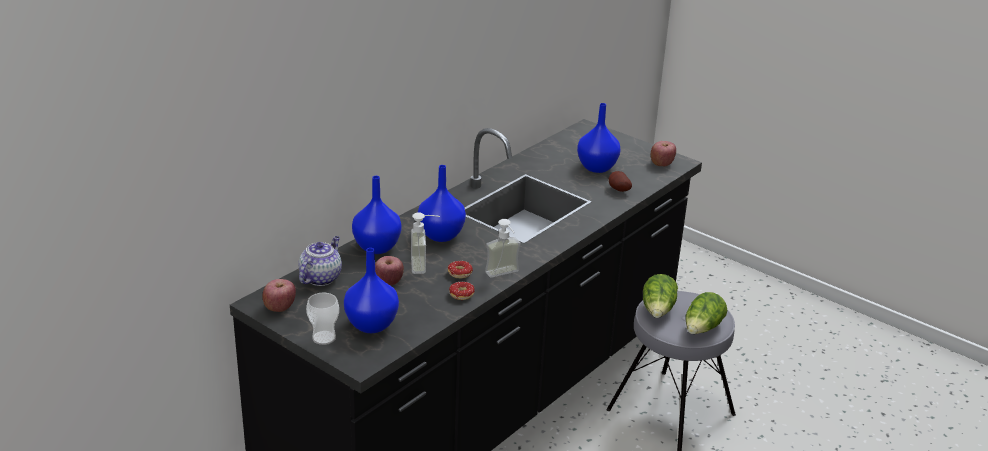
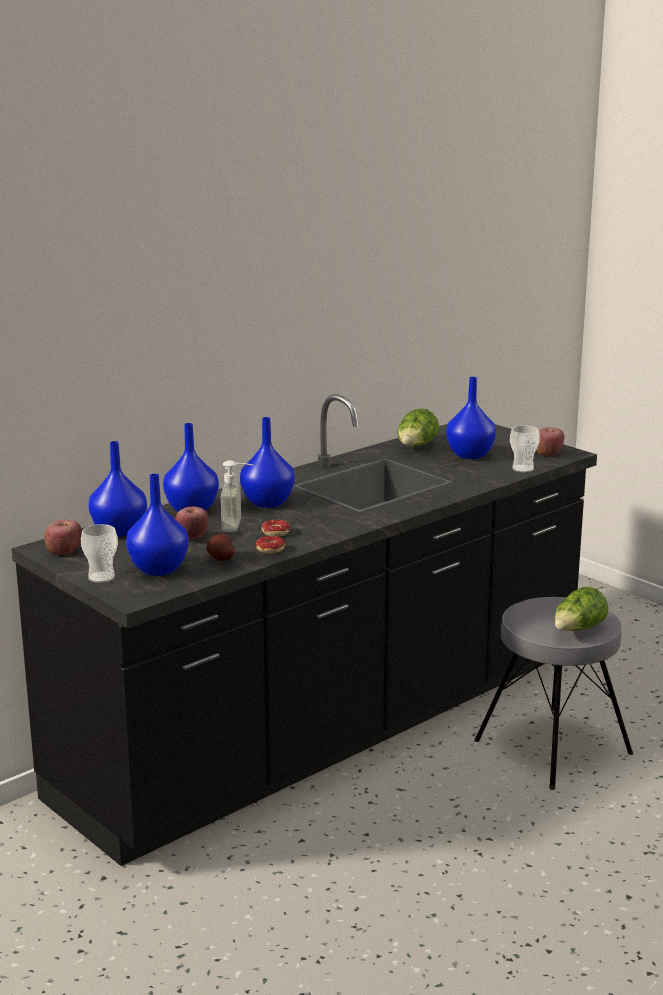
camera: 10 degrees right, 10 degrees down
(320, 277) = (119, 531): teapot -> blue vase
(505, 275) = (326, 536): soap dispenser -> none
(618, 190) = (487, 473): potato -> potato (220, 559)
(646, 183) = (523, 469): none -> cup
(658, 310) = (529, 612): lettuce -> lettuce (416, 447)

